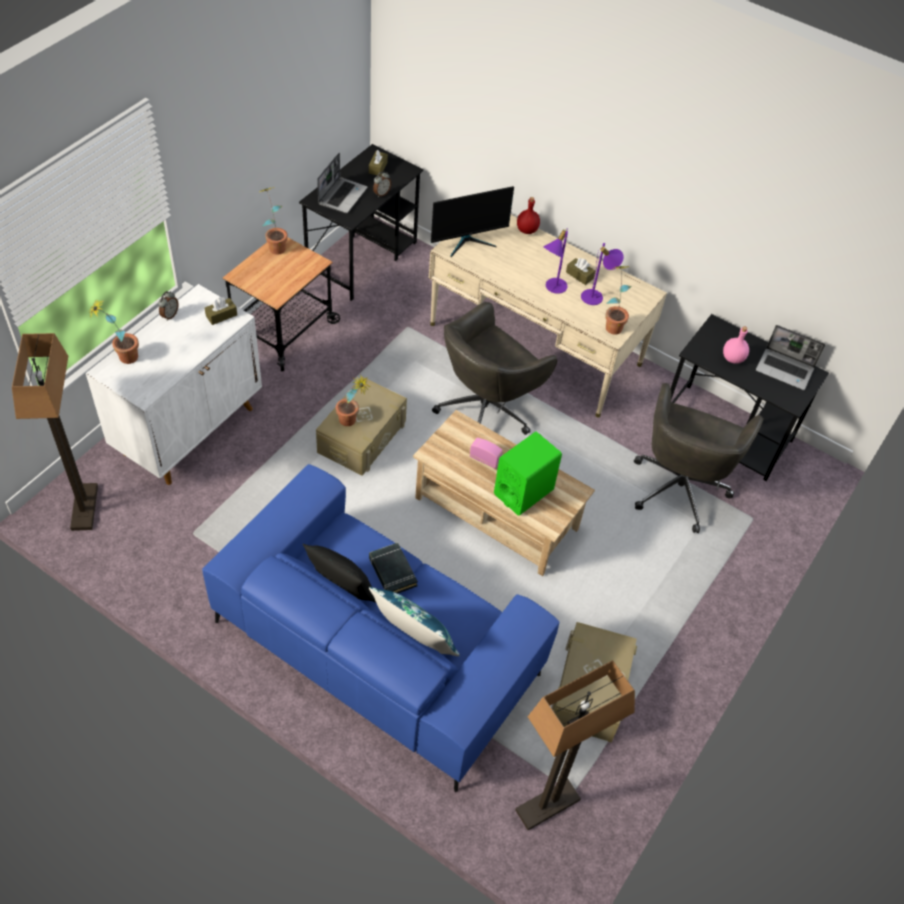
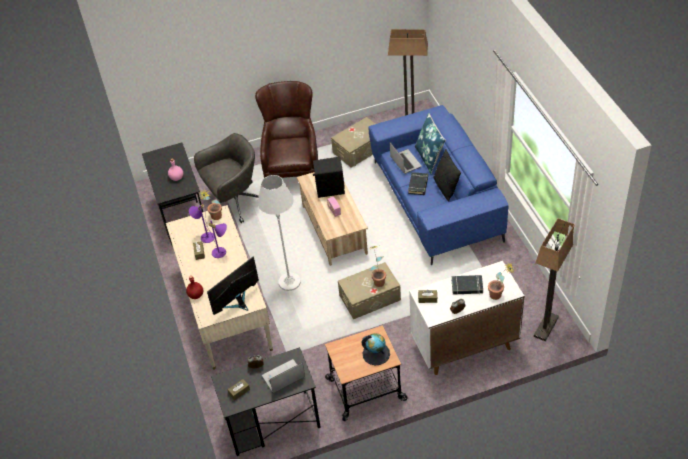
camera: 135 degrees left, 5 degrees down
(175, 352) = (467, 287): none -> black book
(261, 275) = (376, 353): none -> globe
(275, 245) = (351, 373): potted plant -> none
(468, 242) = (238, 303): monitor -> monitor turned 60 degrees counterclockwise
(486, 409) = (289, 282): grey office chair -> white floor lamp
(523, 491) = (330, 189): green speaker -> black speaker
(660, 592) = (293, 168): none -> brown armchair
(785, 370) = (160, 163): laptop -> laptop (405, 162)

